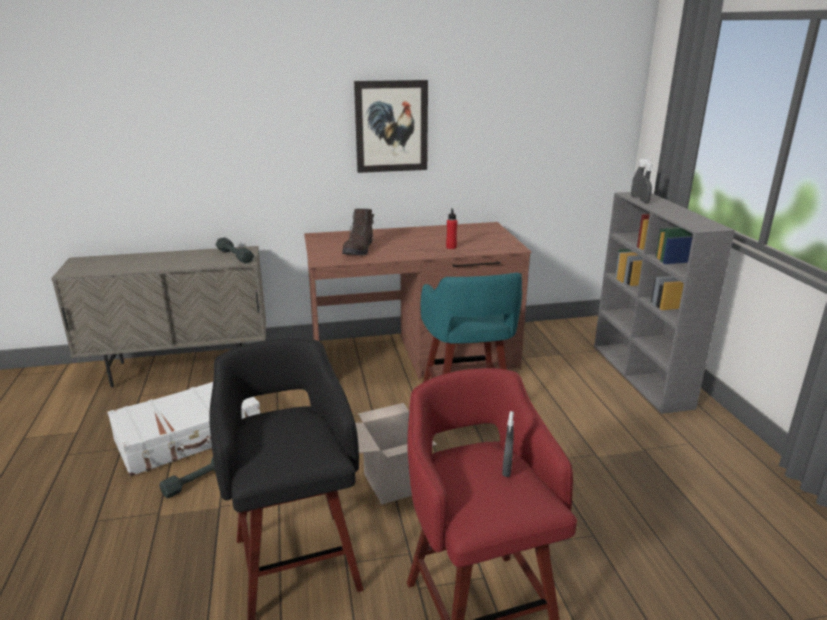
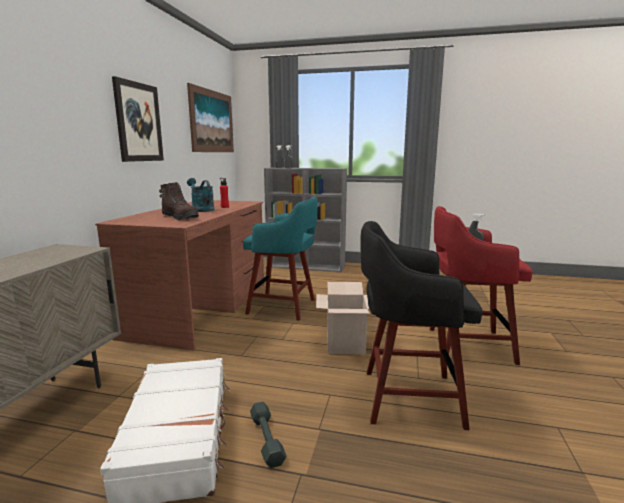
camera: 65 degrees left, 10 degrees down
(235, 256) = (62, 251): grey dumbbell -> none
(419, 243) = (201, 209): none -> turquoise watering can
(564, 107) = (212, 121): none -> picture

